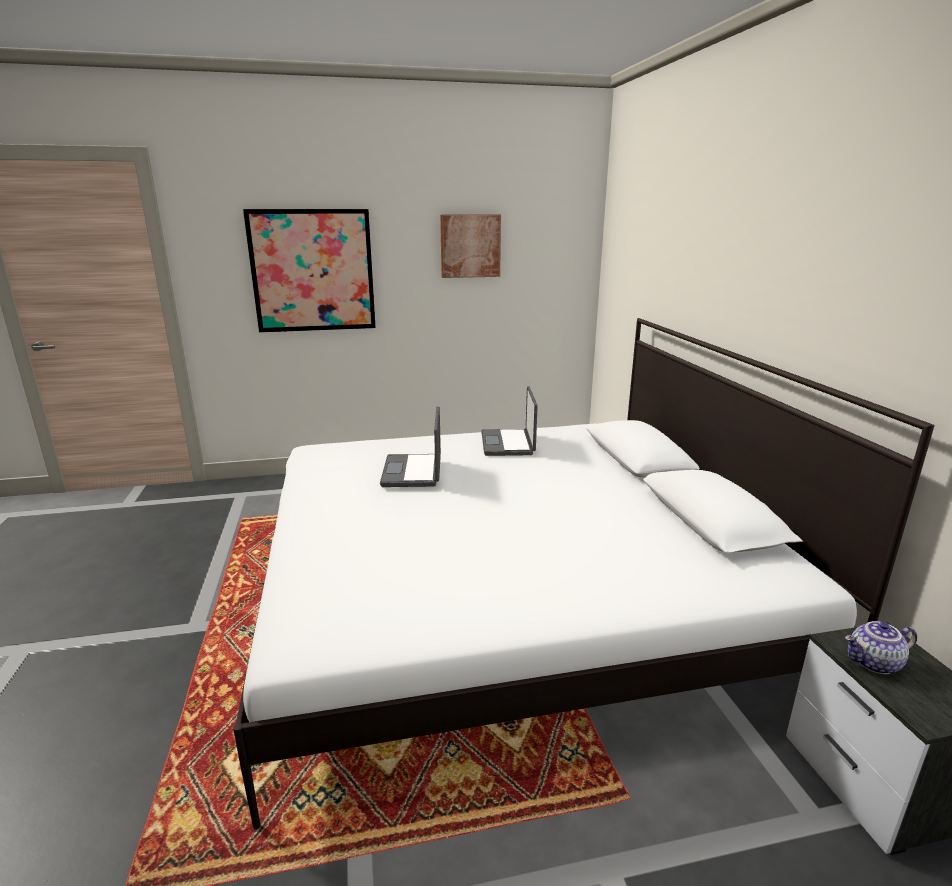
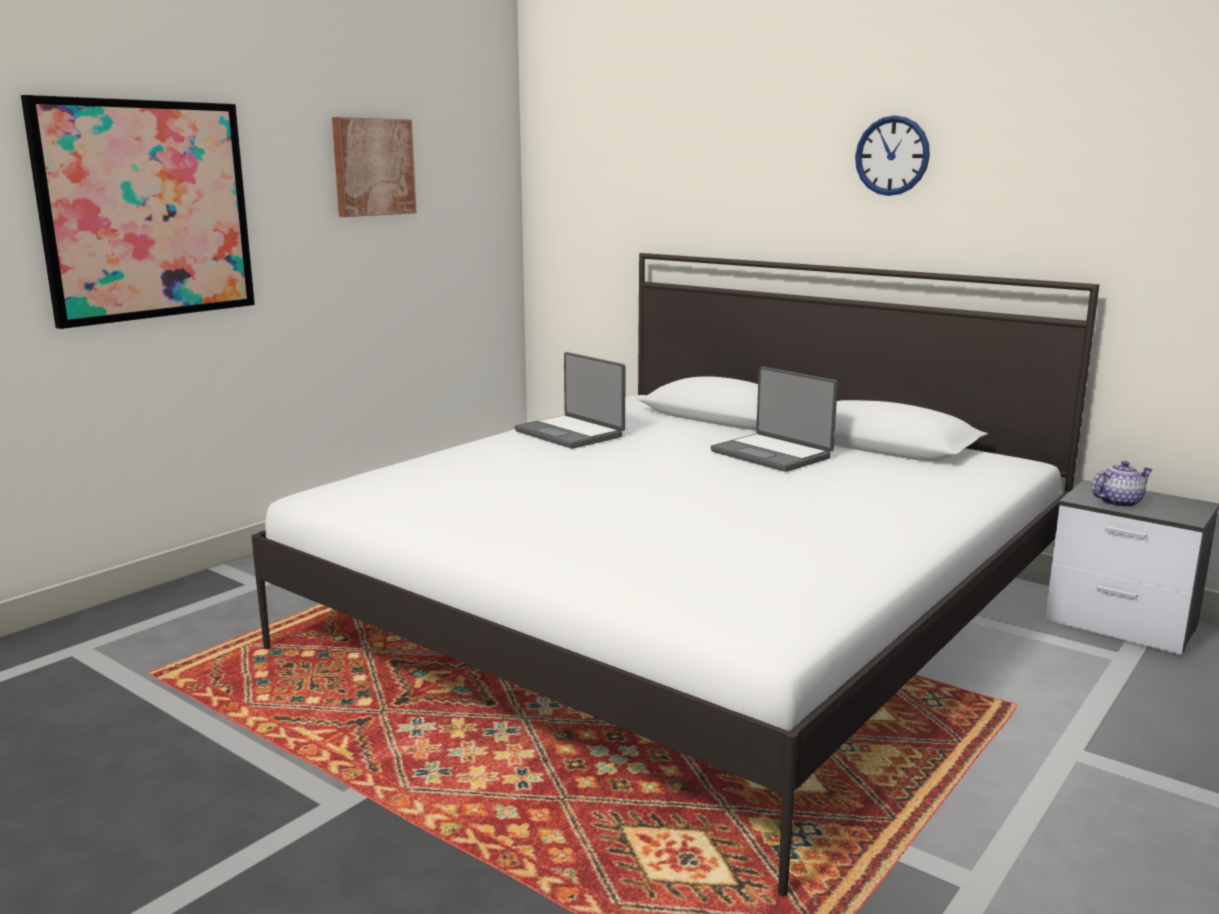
camera: 40 degrees left, 5 degrees down
(413, 472) = (532, 479): laptop -> laptop (772, 454)
(792, 258) = (892, 156): none -> wall clock
(874, 664) = (1118, 502): teapot -> teapot turned 150 degrees counterclockwise

